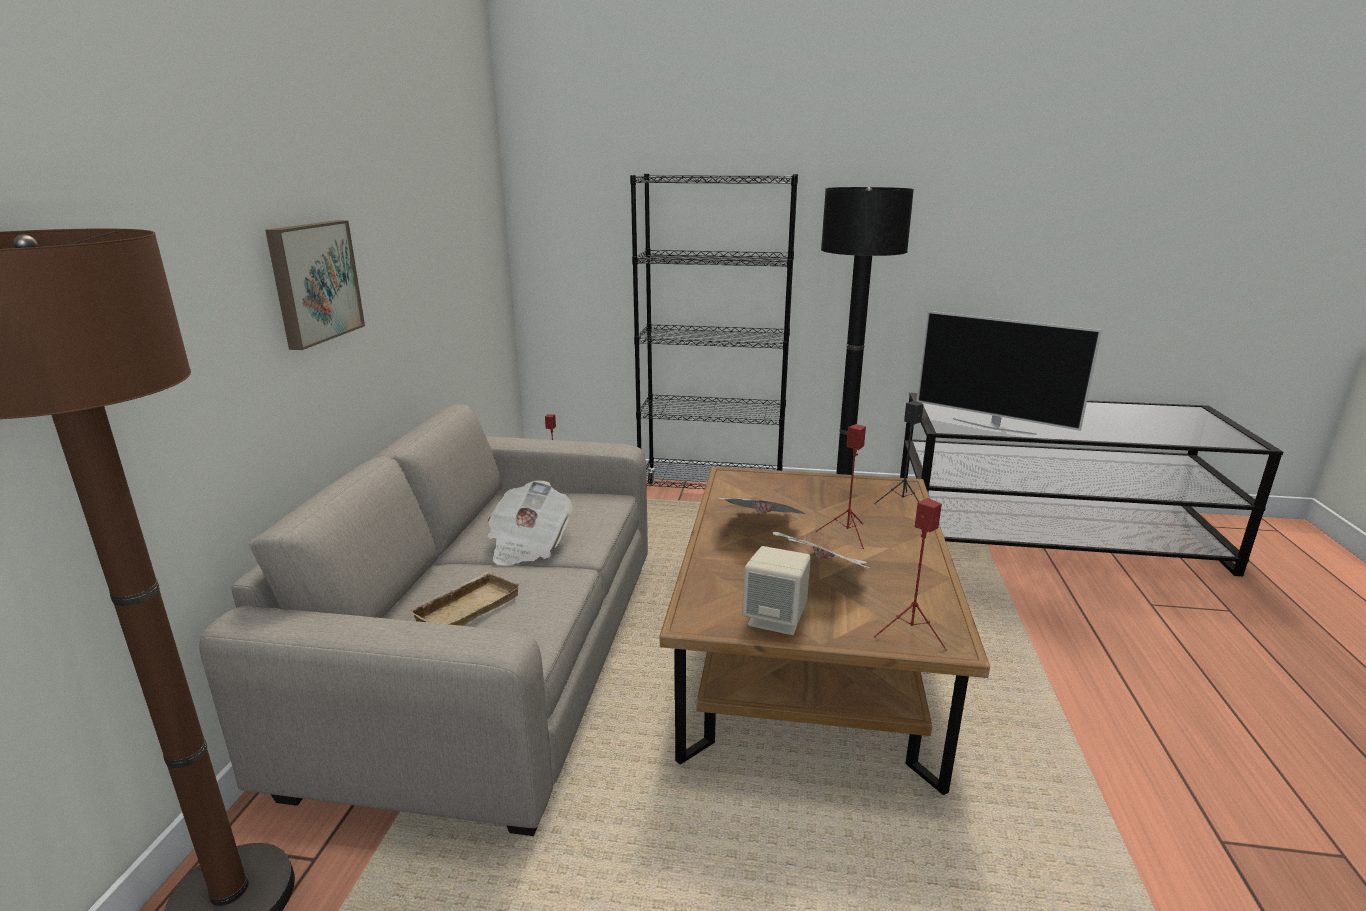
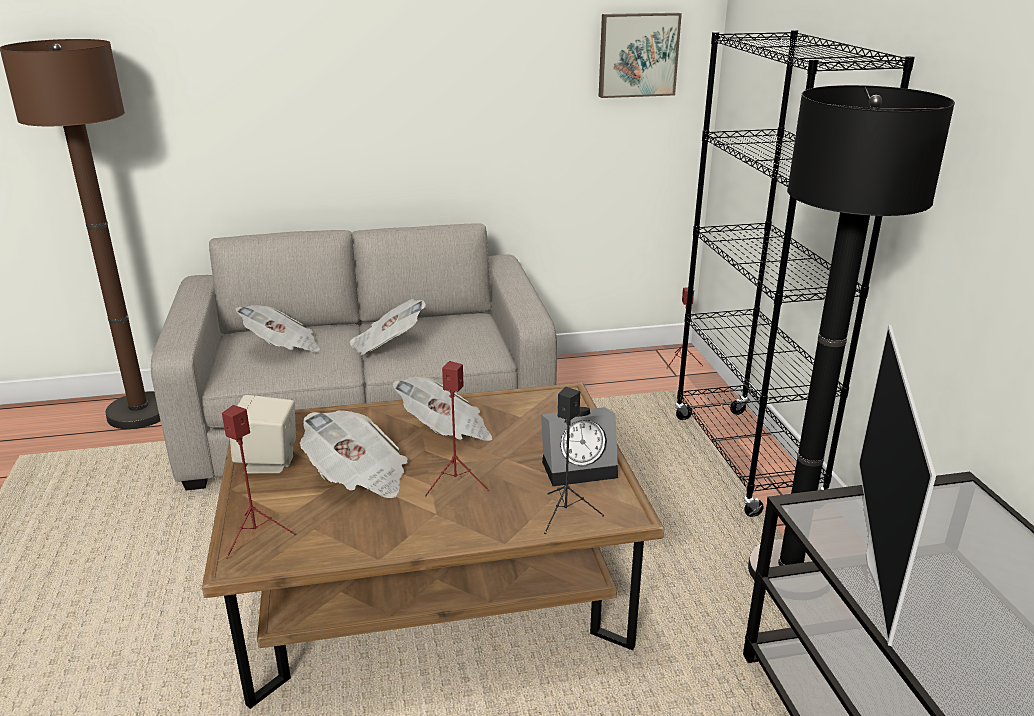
camera: 70 degrees right, 5 degrees up
(313, 282) = (346, 91): picture -> picture (637, 55)
(466, 607) = (283, 347): beige tray -> newspaper
(842, 488) = (580, 467): none -> alarm clock

